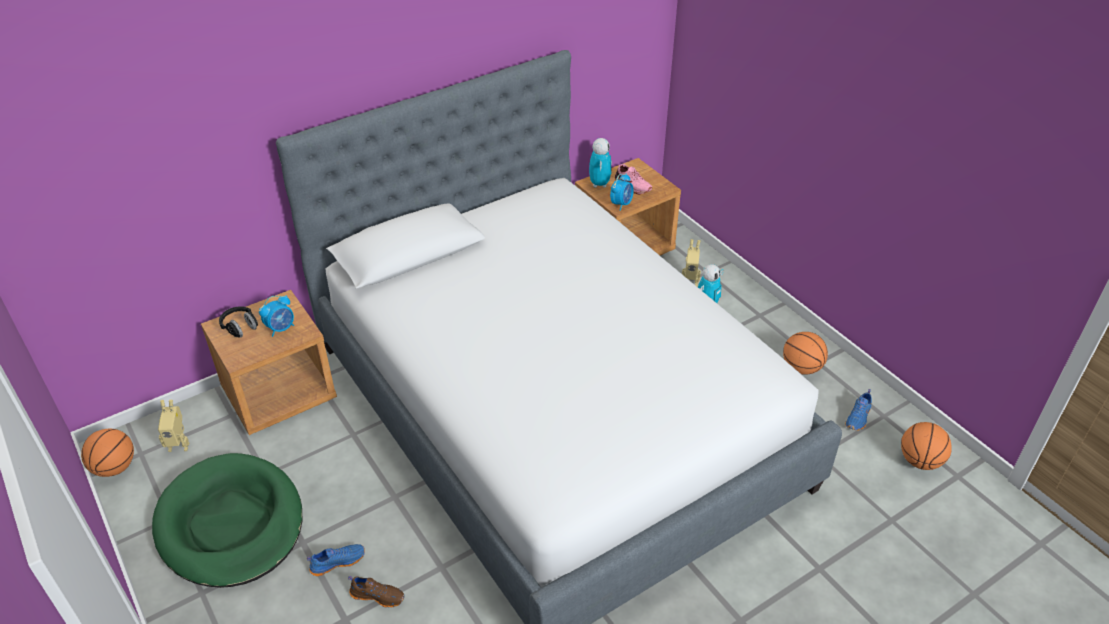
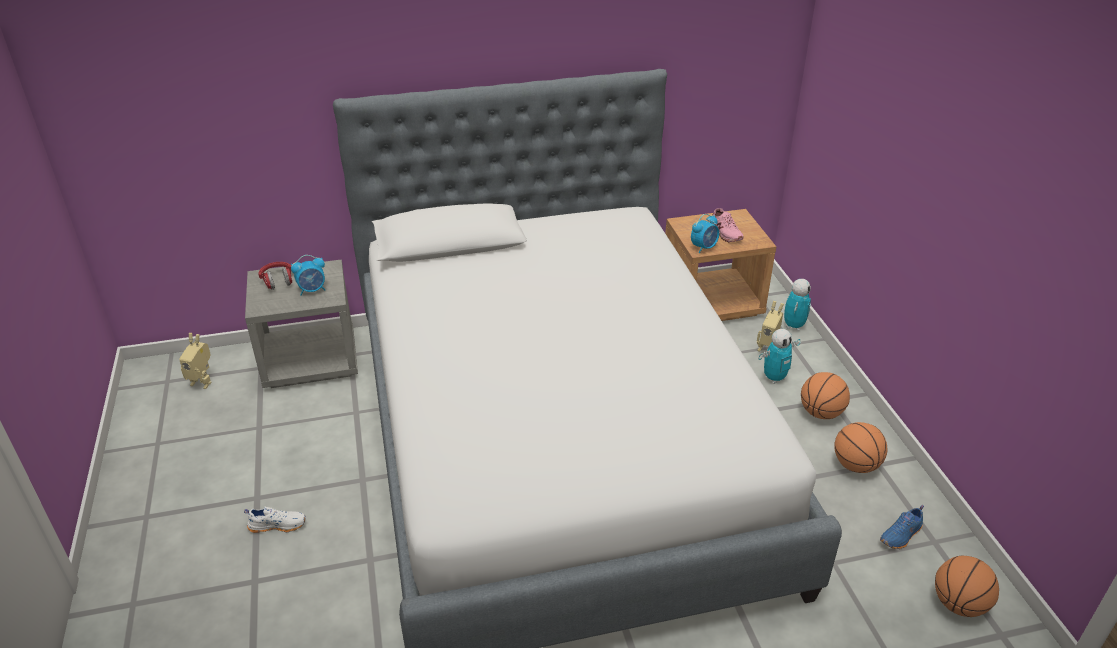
camera: 20 degrees right, 5 degrees down
(115, 467) = (140, 387): basketball -> basketball (821, 413)
(231, 524) = (205, 463): green dog bed -> none
(240, 327) = (278, 282): black headphones -> red headphones
(280, 394) = (311, 360): brown nightstand -> grey nightstand
(337, 561) = (278, 524): blue shoe -> white shoe
(378, 595) = (297, 568): brown shoe -> none
(599, 184) = (691, 225): toy robot -> toy robot (793, 326)

